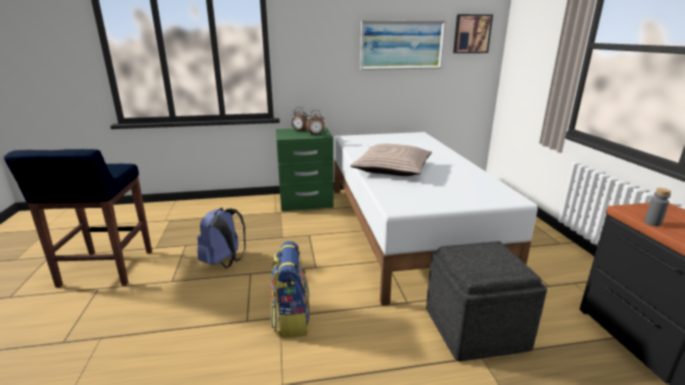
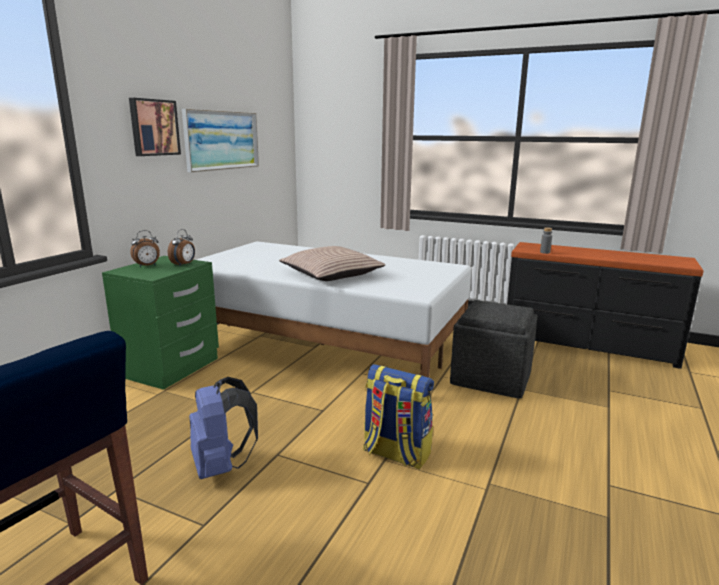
camera: 55 degrees left, 5 degrees down
(471, 34) = (273, 128): picture -> picture (153, 127)

